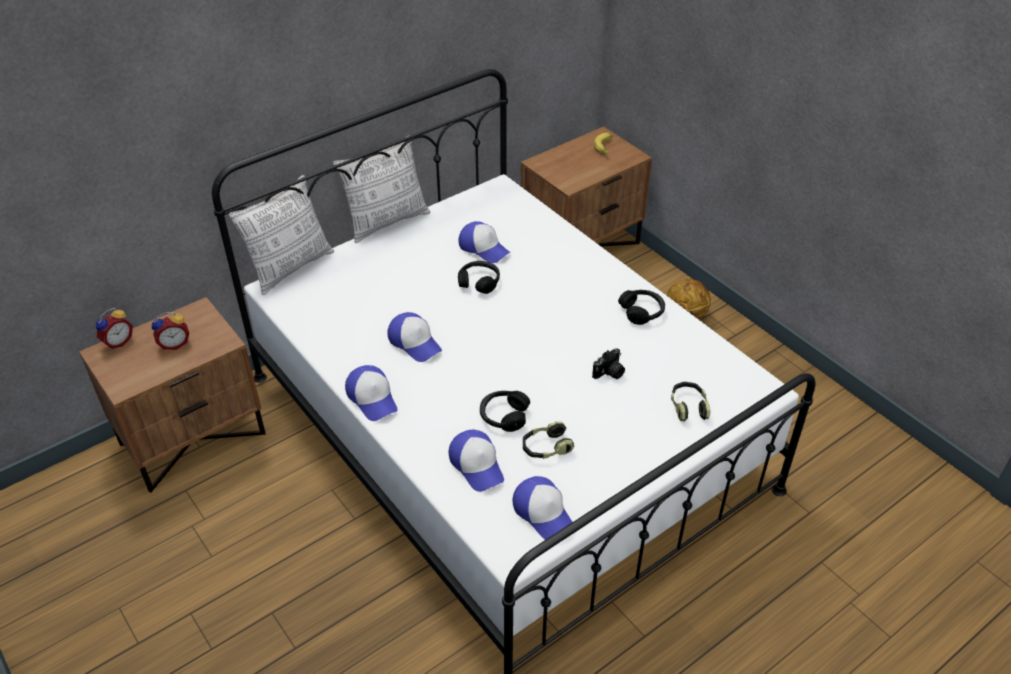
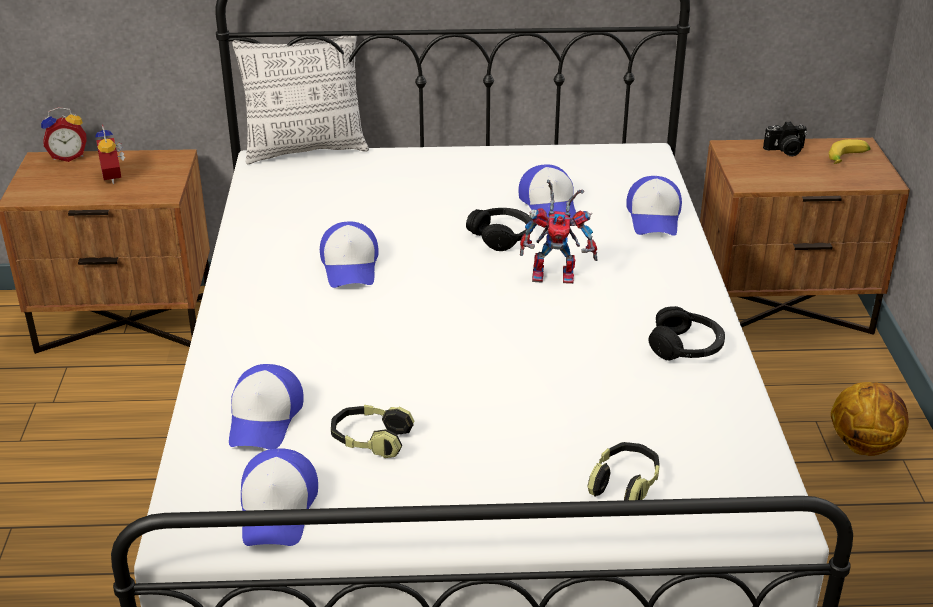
camera: 35 degrees right, 10 degrees down
(174, 343) = (115, 177): alarm clock -> alarm clock turned 60 degrees clockwise
(372, 398) = (236, 300): cap -> cap (654, 218)
(387, 222) = (464, 144): pillow -> none
(504, 416) = (361, 382): black headphones -> none
(534, 294) = (557, 274): none -> toy robot
(609, 373) = (556, 396): camera -> camera (785, 151)

